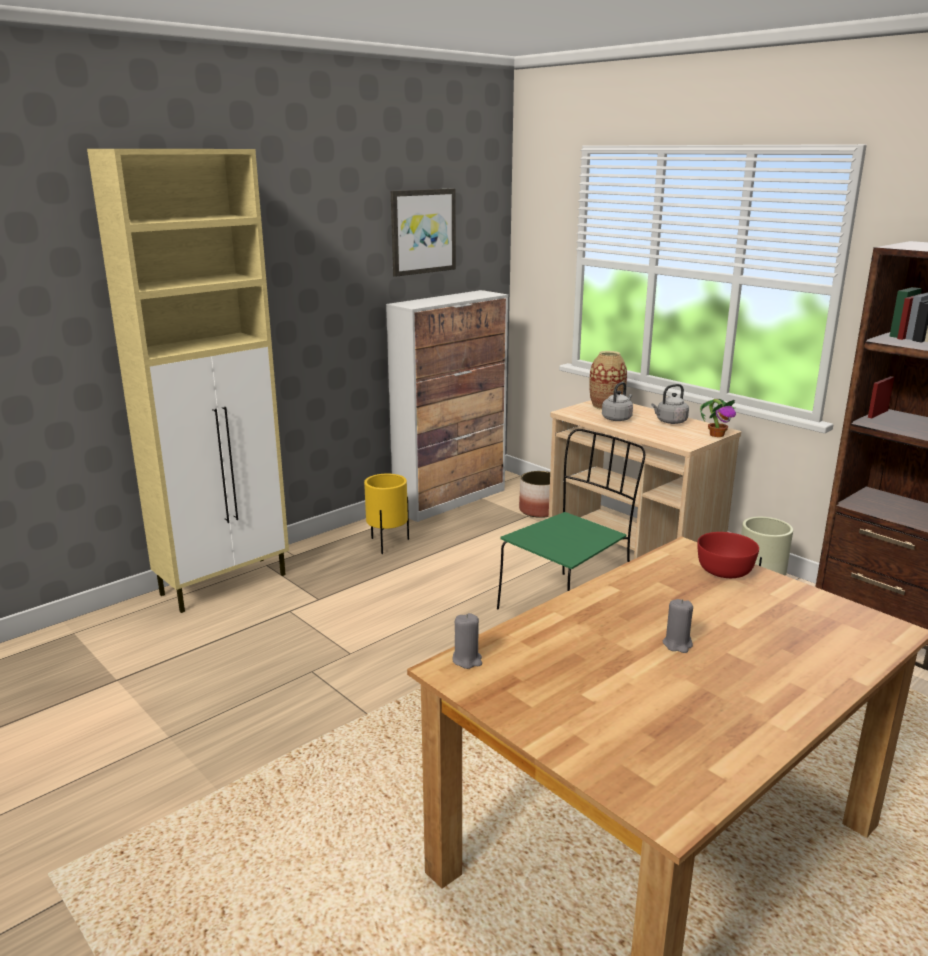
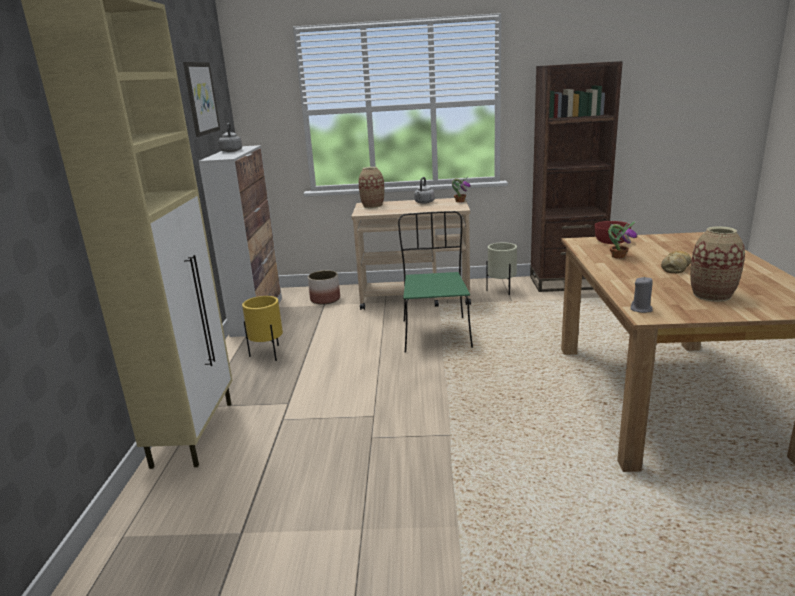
camera: 45 degrees left, 0 degrees up
(593, 698) = (711, 295): none -> vase
(617, 418) = (395, 208): grey kettle -> grey kettle (231, 151)
(662, 592) = (618, 256): none -> potted plant
(677, 644) = (675, 268): grey candle -> bread

